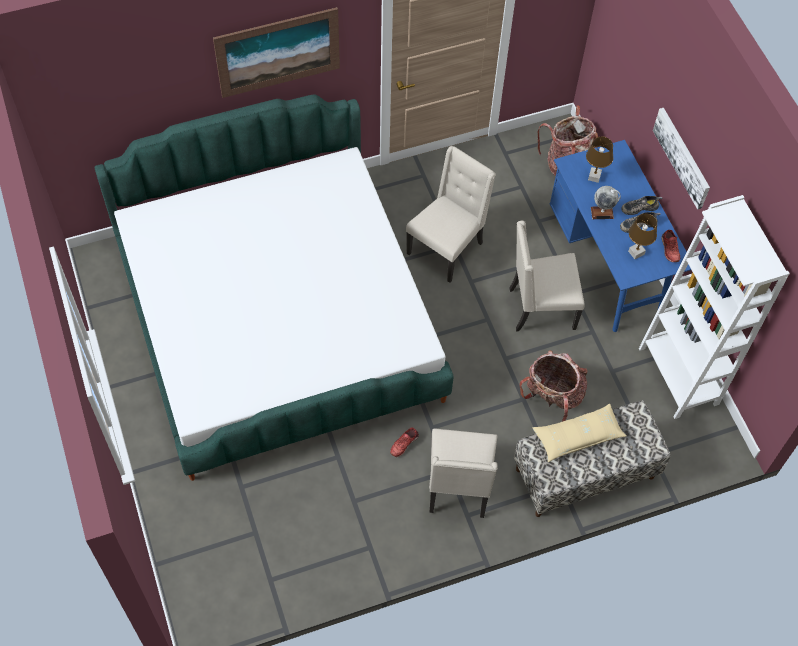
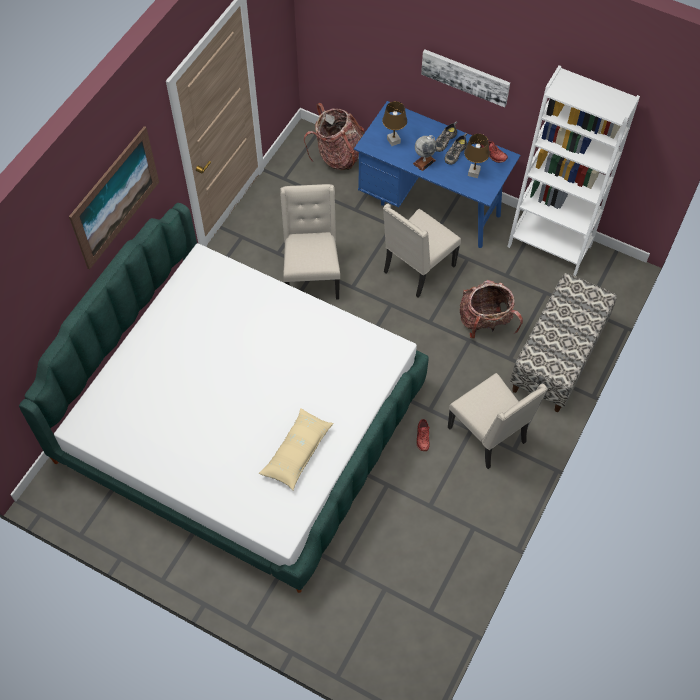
camera: 40 degrees left, 0 degrees up
(578, 436) = (550, 330): beige pillow -> beige pillow (297, 452)

